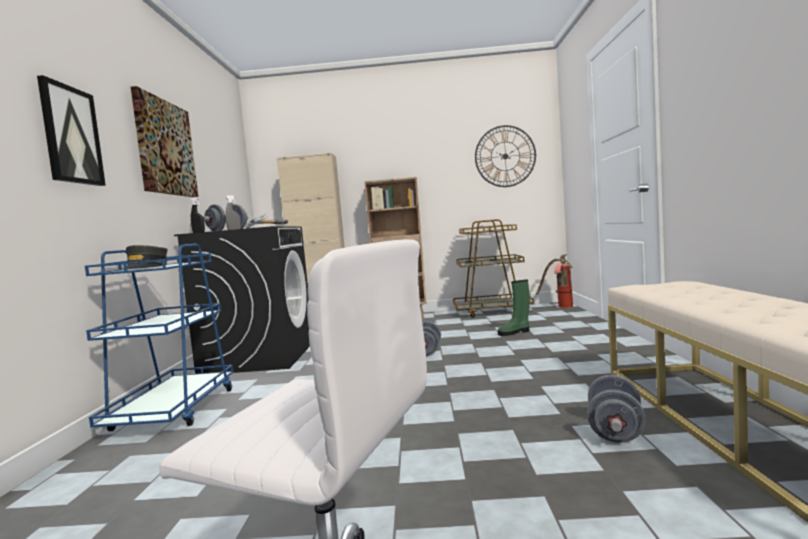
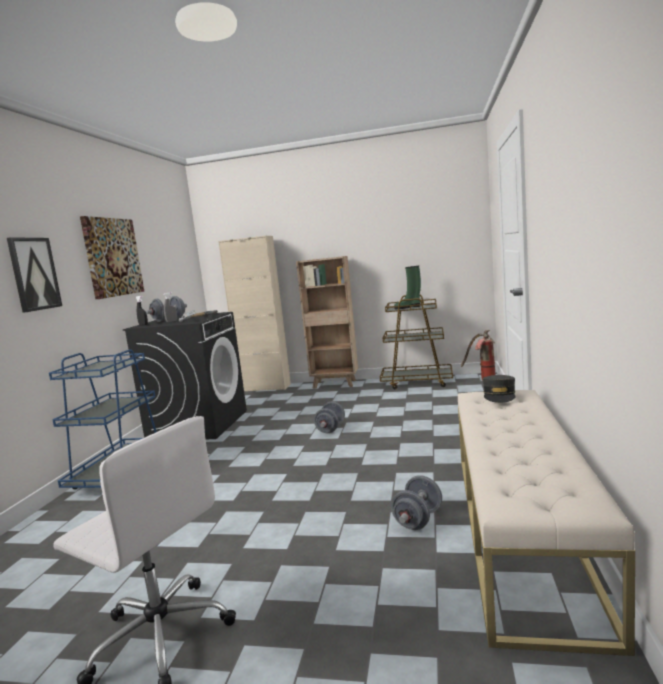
camera: 10 degrees right, 5 degrees up
(146, 267) = (93, 368): grey cap -> grey cap (499, 395)
(505, 156) = (433, 231): wall clock -> none
(514, 332) = (418, 410): green boot -> green boot (408, 307)

